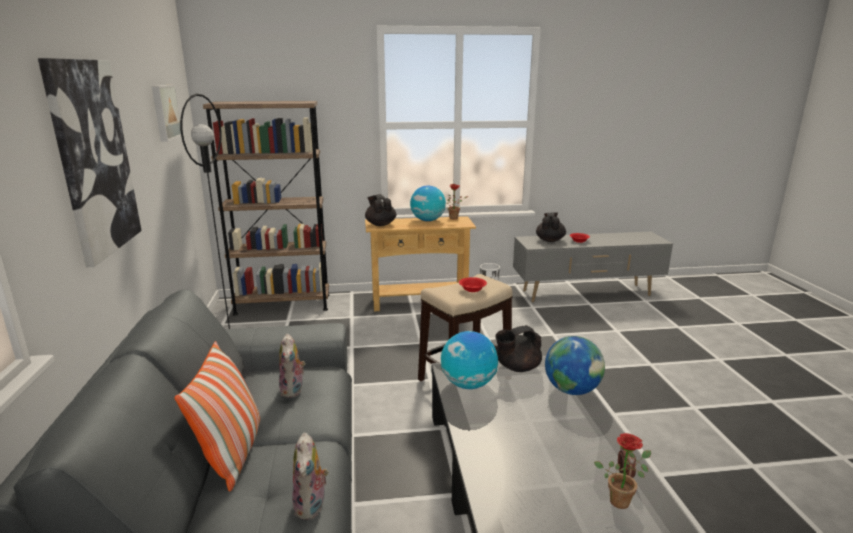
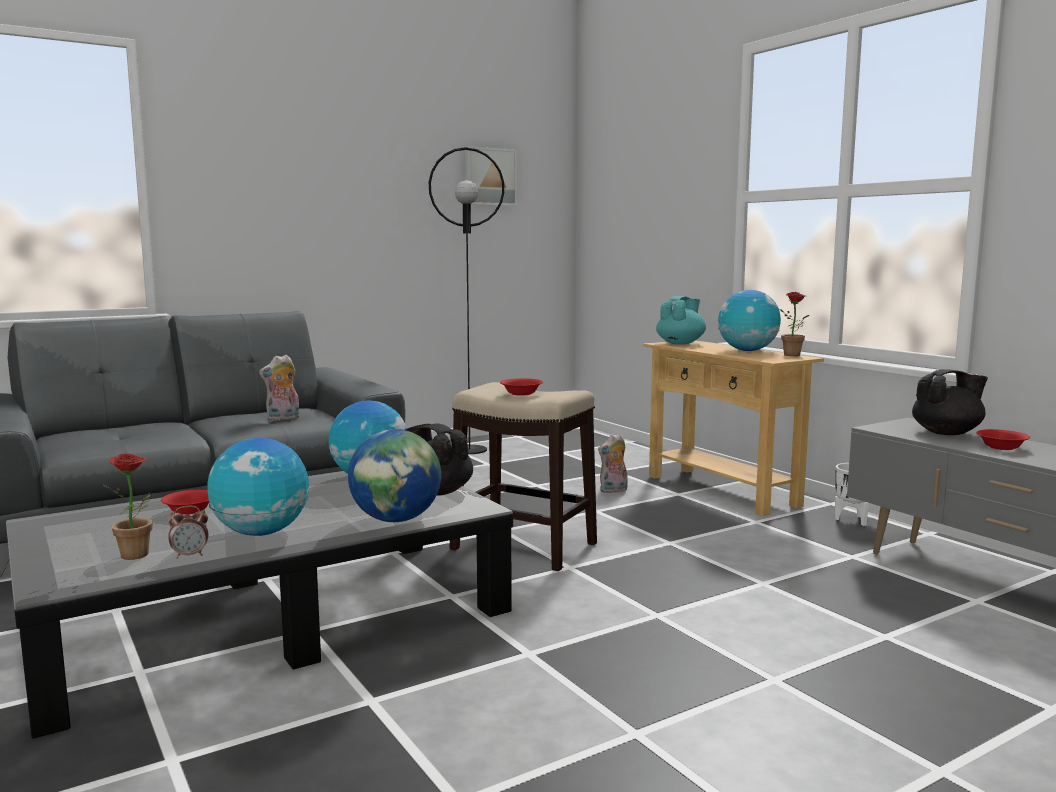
camera: 65 degrees right, 10 degrees down
(93, 159) = (311, 193): picture -> none
(232, 453) = (171, 421): pillow -> none
(283, 304) = (598, 443): brown bookcase -> none
(312, 506) = (100, 445): plush toy -> plush toy (613, 490)
(380, 224) = (681, 343): black teapot -> turquoise teapot
(514, 471) = (189, 510): none -> red bowl
(583, 442) = (261, 533): none -> globe

